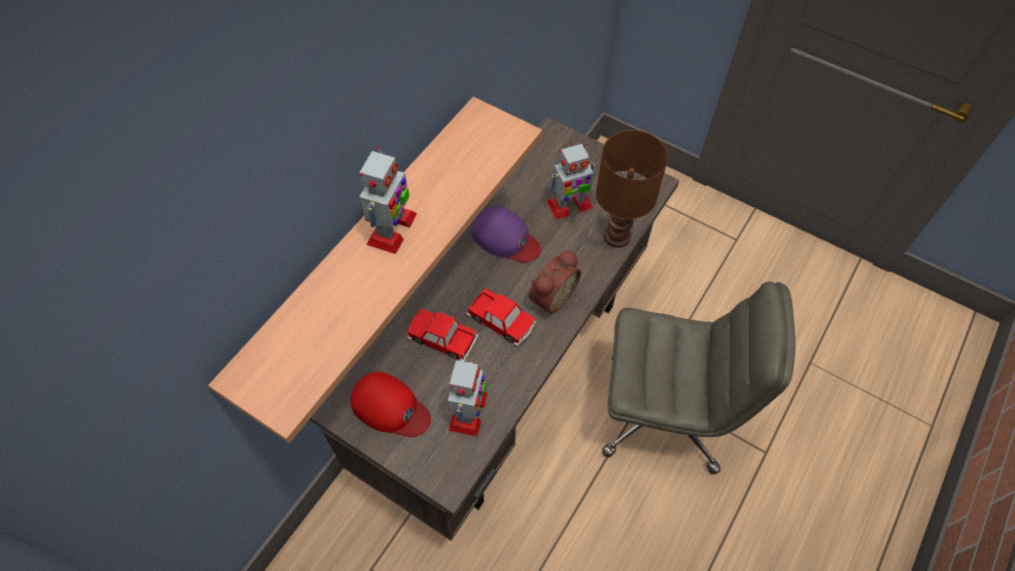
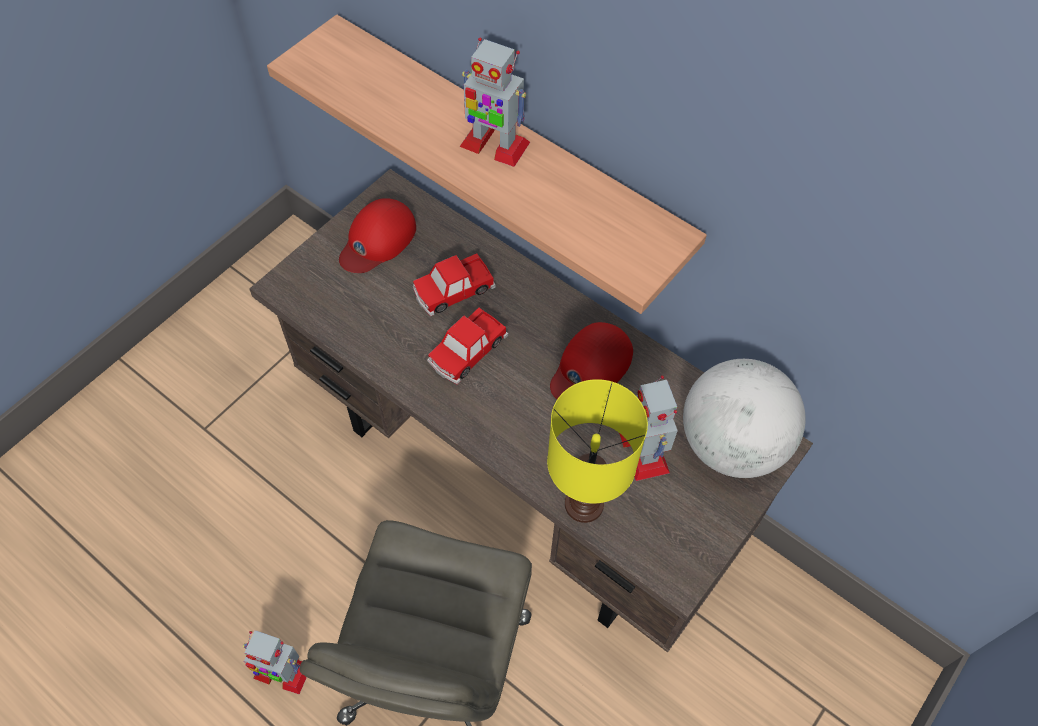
camera: 95 degrees right, 0 degrees up
(442, 338) = (453, 290): toy car -> toy car turned 150 degrees counterclockwise
(468, 412) = (357, 308): toy robot -> toy robot (281, 671)
(505, 238) = (590, 367): purple cap -> red cap
(550, 296) = (495, 408): alarm clock -> none
(555, 157) = (731, 444): none -> globe
(616, 237) = (582, 503): brown table lamp -> yellow table lamp

